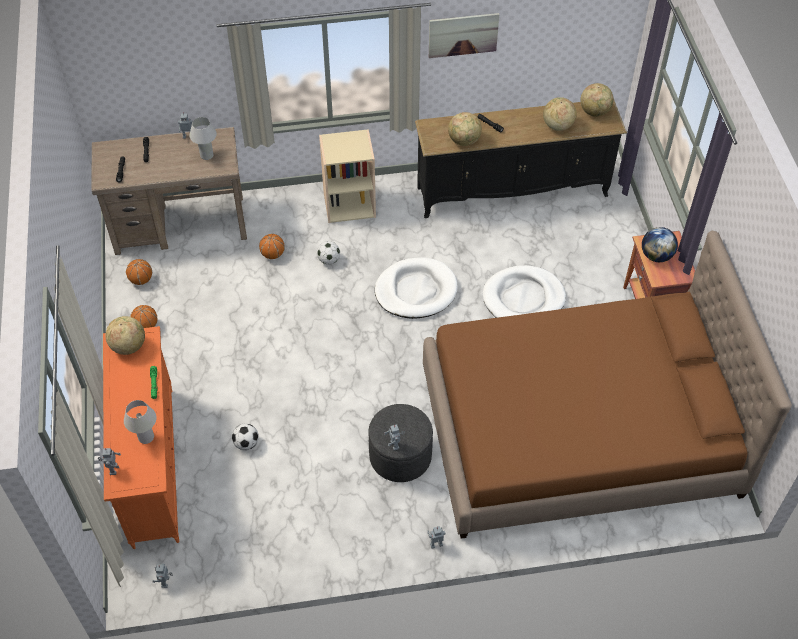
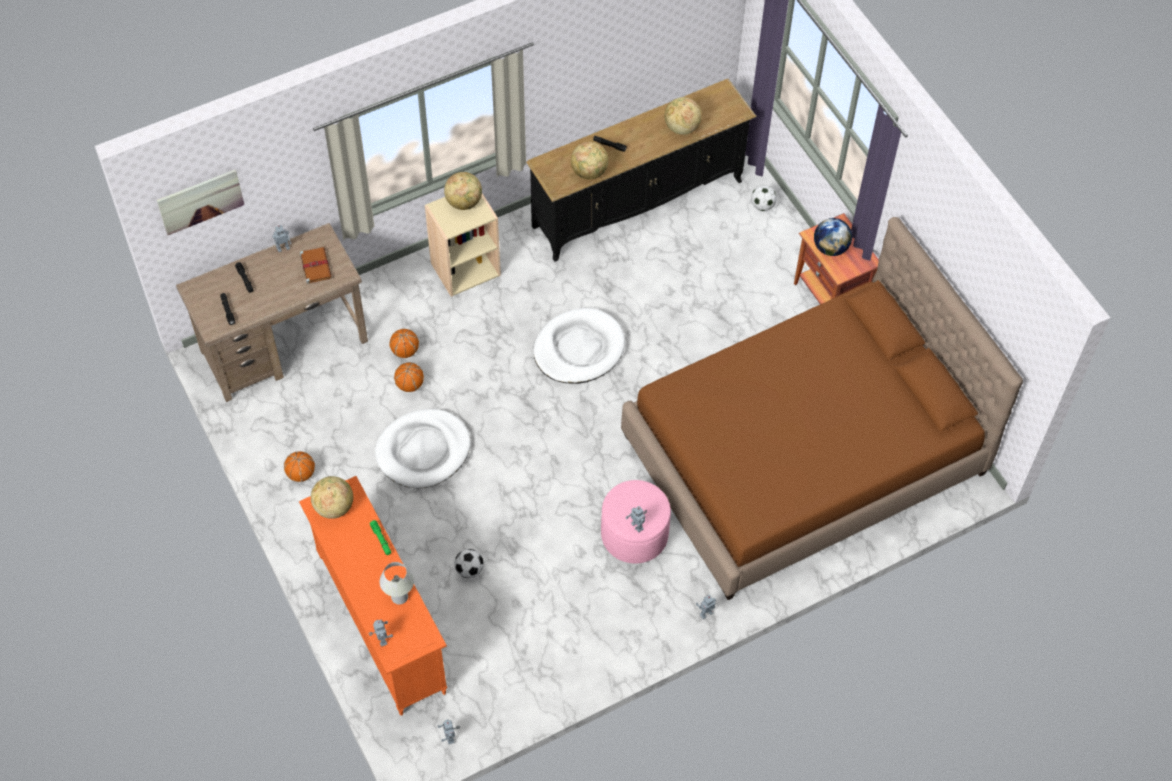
camera: 20 degrees left, 5 degrees up
(141, 280) = (270, 423): basketball -> basketball (410, 385)
(207, 155) = (315, 265): white table lamp -> brown book
(329, 260) = (470, 340): football -> football (762, 206)
(400, 456) = (634, 534): grey ottoman -> pink ottoman
(463, 35) = (564, 60): picture -> picture (200, 201)
(523, 298) = (695, 325): white dog bed -> white dog bed (423, 451)
(594, 111) = (714, 100): globe -> globe (464, 202)

